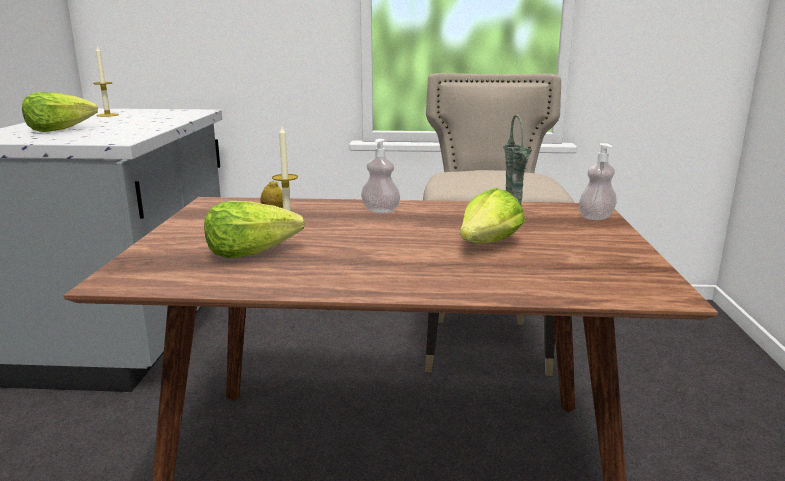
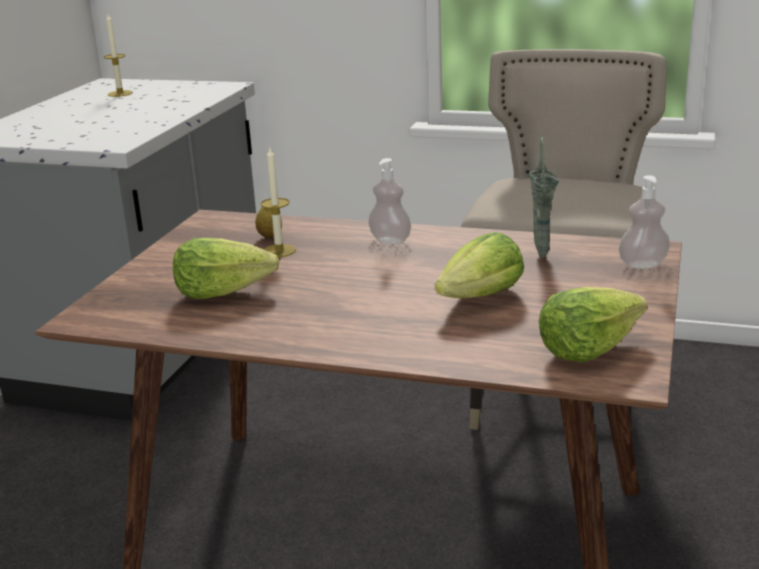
camera: 15 degrees right, 5 degrees up
(60, 130) = (62, 122): lettuce -> lettuce (587, 348)

